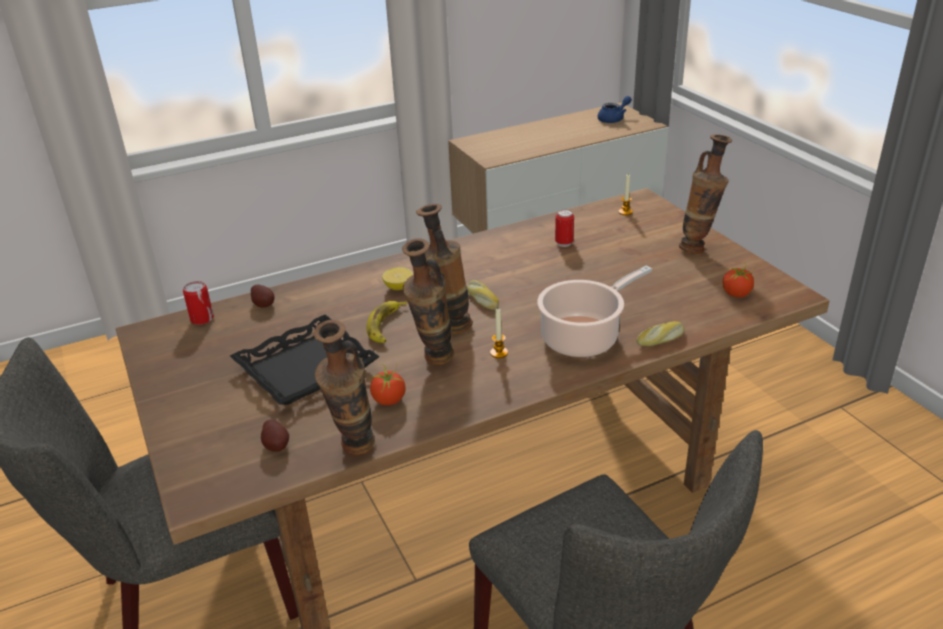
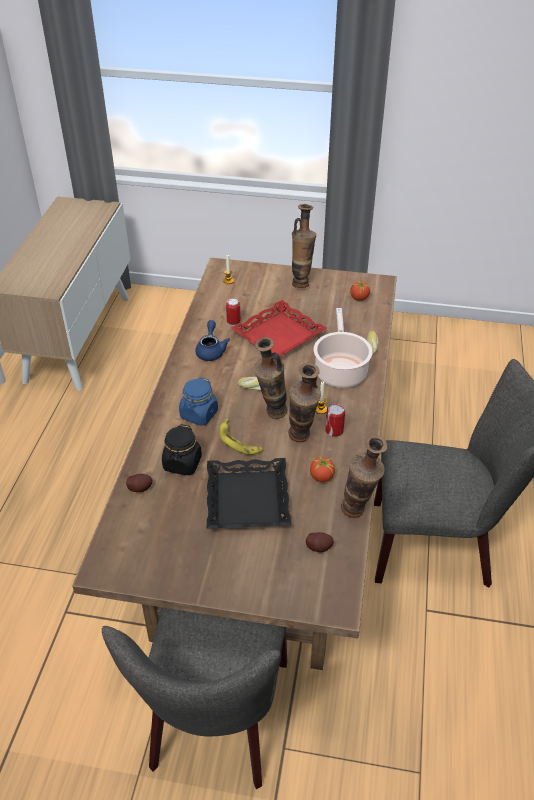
camera: 55 degrees left, 10 degrees up
(202, 319) = (121, 529): can -> can (334, 430)
(319, 310) = (182, 463): none -> black jar
(398, 287) = (199, 414): lemon -> blue jar
(584, 276) = (279, 336): none -> red tray
(614, 119) = (77, 213): blue teapot -> blue teapot (211, 350)

